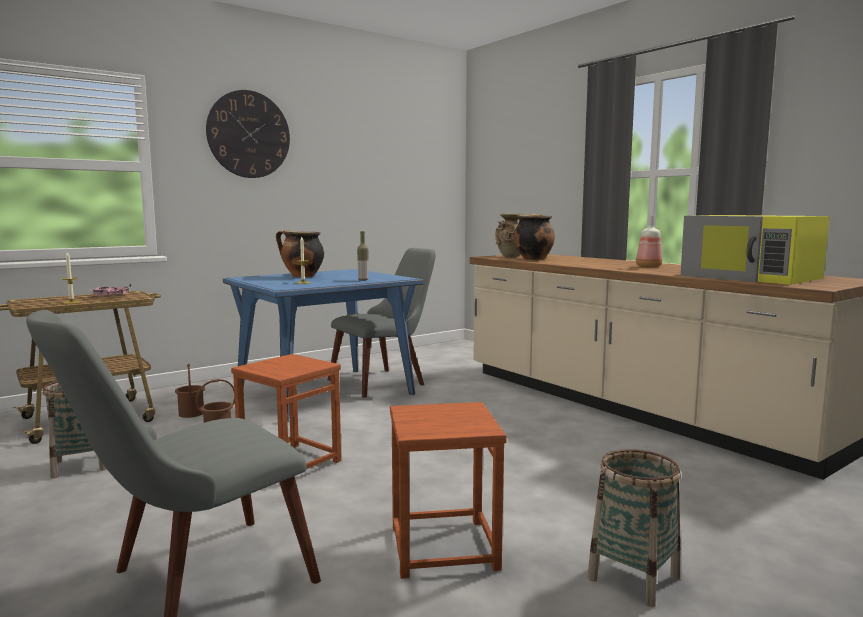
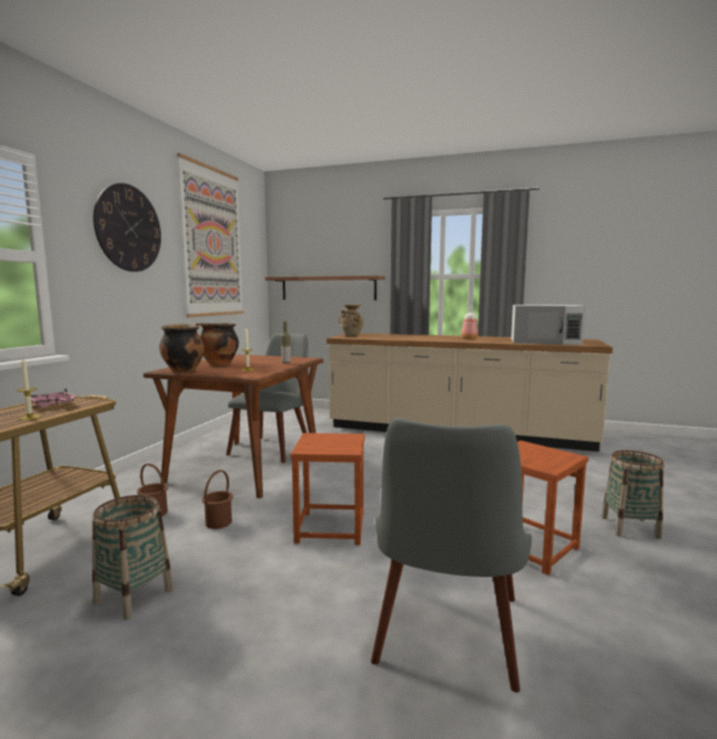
camera: 35 degrees left, 0 degrees up
(325, 393) = (246, 466): blue dining table -> brown dining table
(369, 143) = (213, 242): none -> picture
(522, 194) = (328, 288): none -> shelf
(533, 259) = (378, 337): cooking pot -> cooking pot (183, 370)
(751, 277) = (545, 341): yellow microwave -> white microwave

